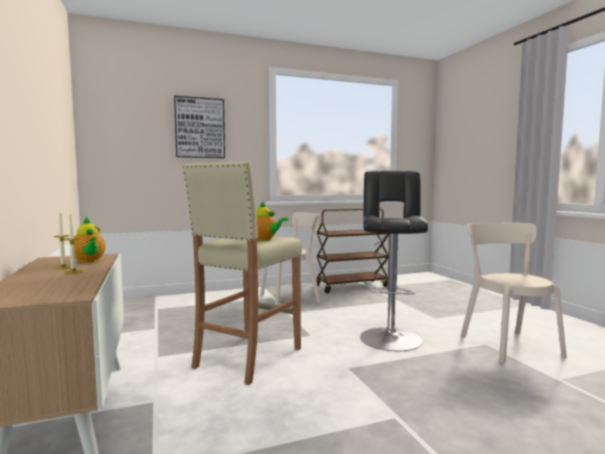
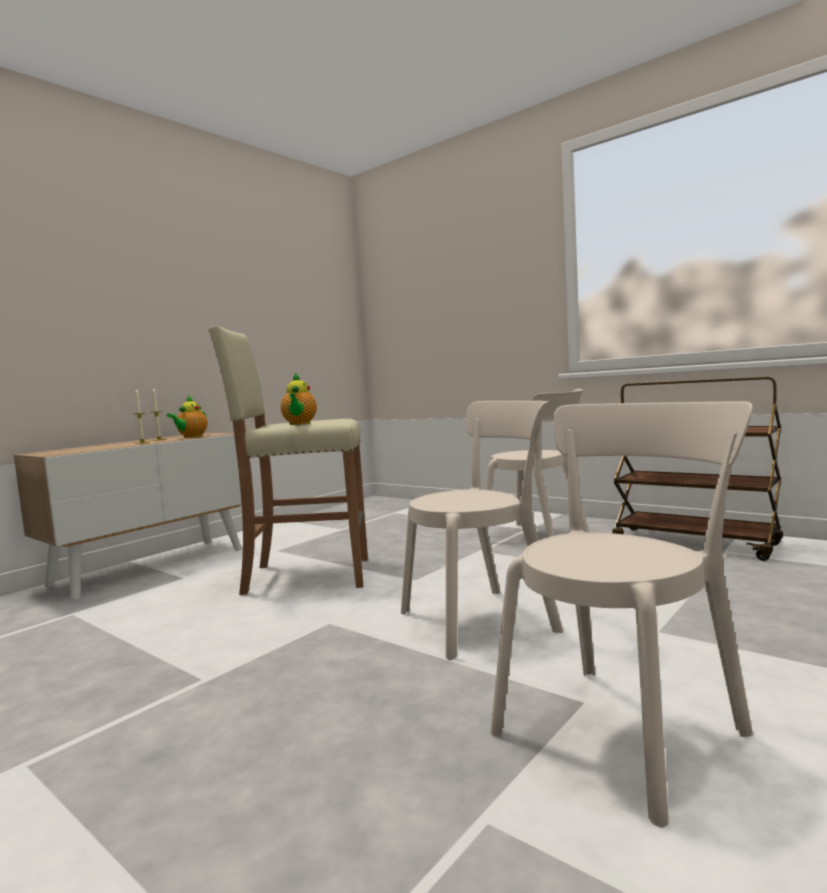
camera: 60 degrees right, 0 degrees up
(200, 128) = (469, 273): picture -> none
(390, 337) = (484, 620): black stool -> beige chair

